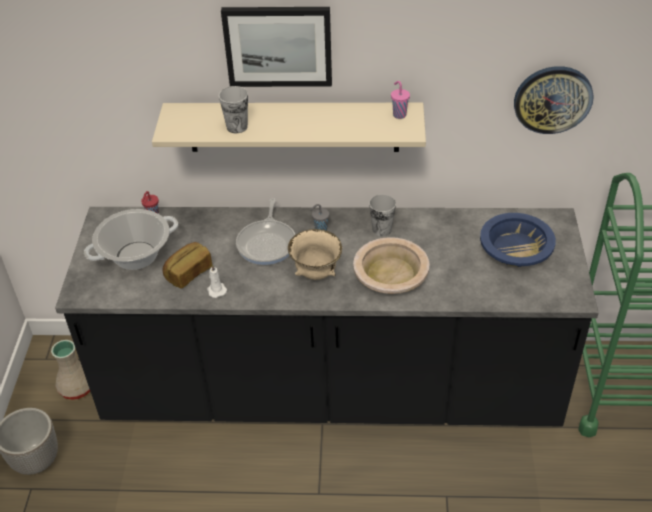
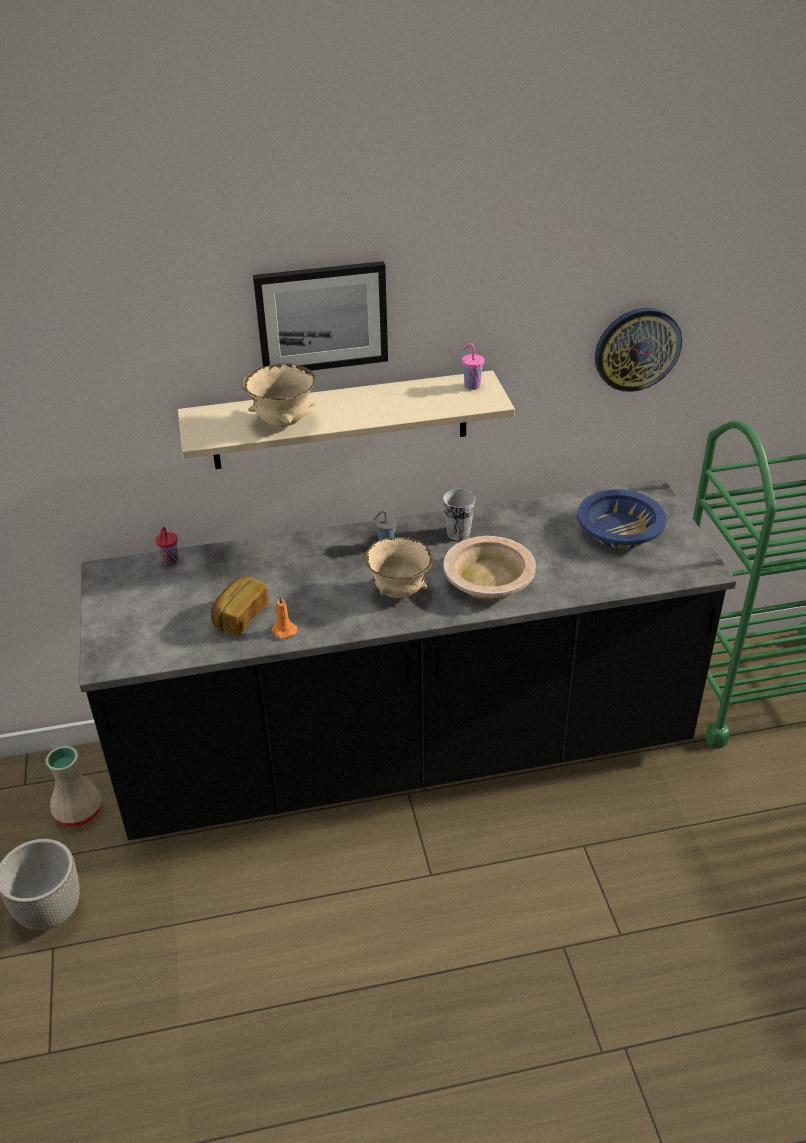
camera: 15 degrees left, 5 degrees down
(136, 256) = (165, 608): cooking pot -> none
(216, 290) = (283, 630): white candle -> orange candle
(237, 127) = (283, 422): cup -> beige bowl
(267, 243) = (326, 568): frying pan -> none

